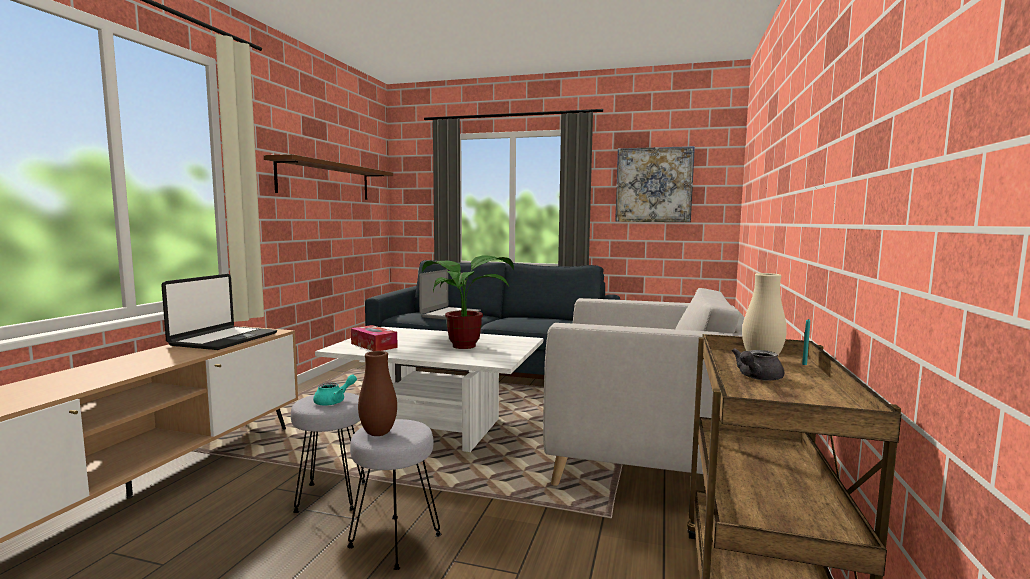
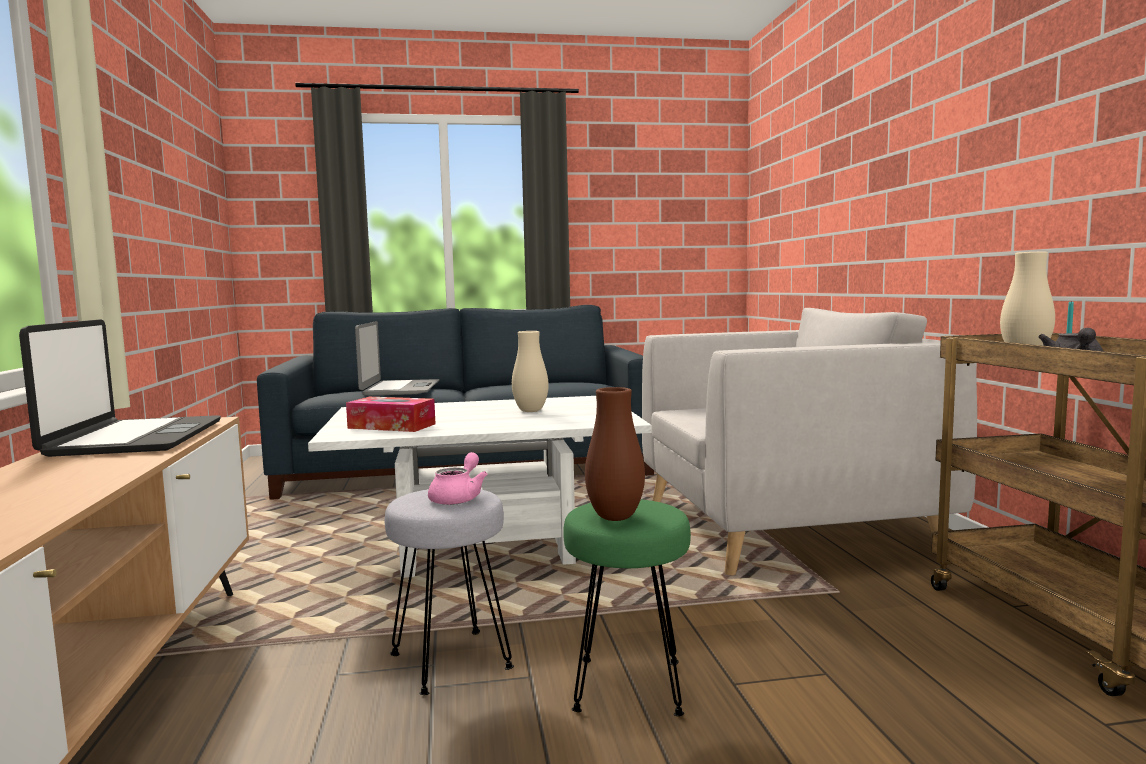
camera: 25 degrees left, 0 degrees up
(326, 181) = (163, 172): brown shelf -> none
(334, 401) = (458, 498): turquoise teapot -> pink teapot
(394, 542) = (628, 687): grey stool -> green stool
(467, 345) = (530, 411): potted plant -> beige vase
(654, 185) = (644, 196): picture -> none

